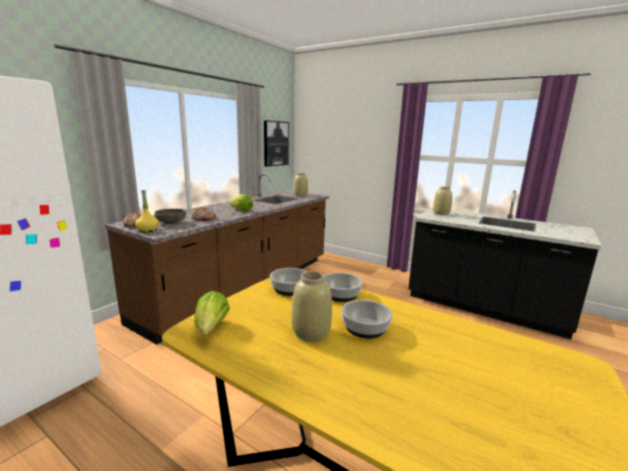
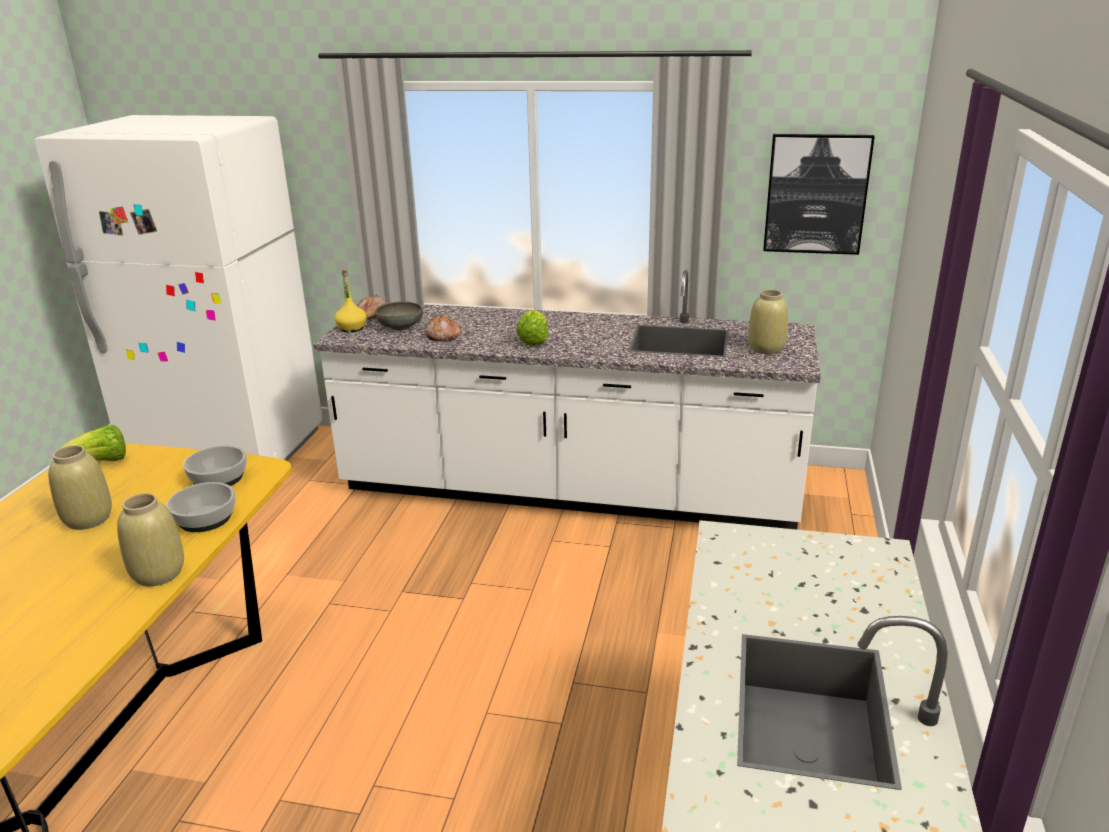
camera: 70 degrees right, 10 degrees up
(244, 287) = (568, 490): brown counter -> white counter
(366, 328) = (100, 553): bowl -> none
(441, 213) = (809, 560): beige vase -> beige vase (159, 573)

